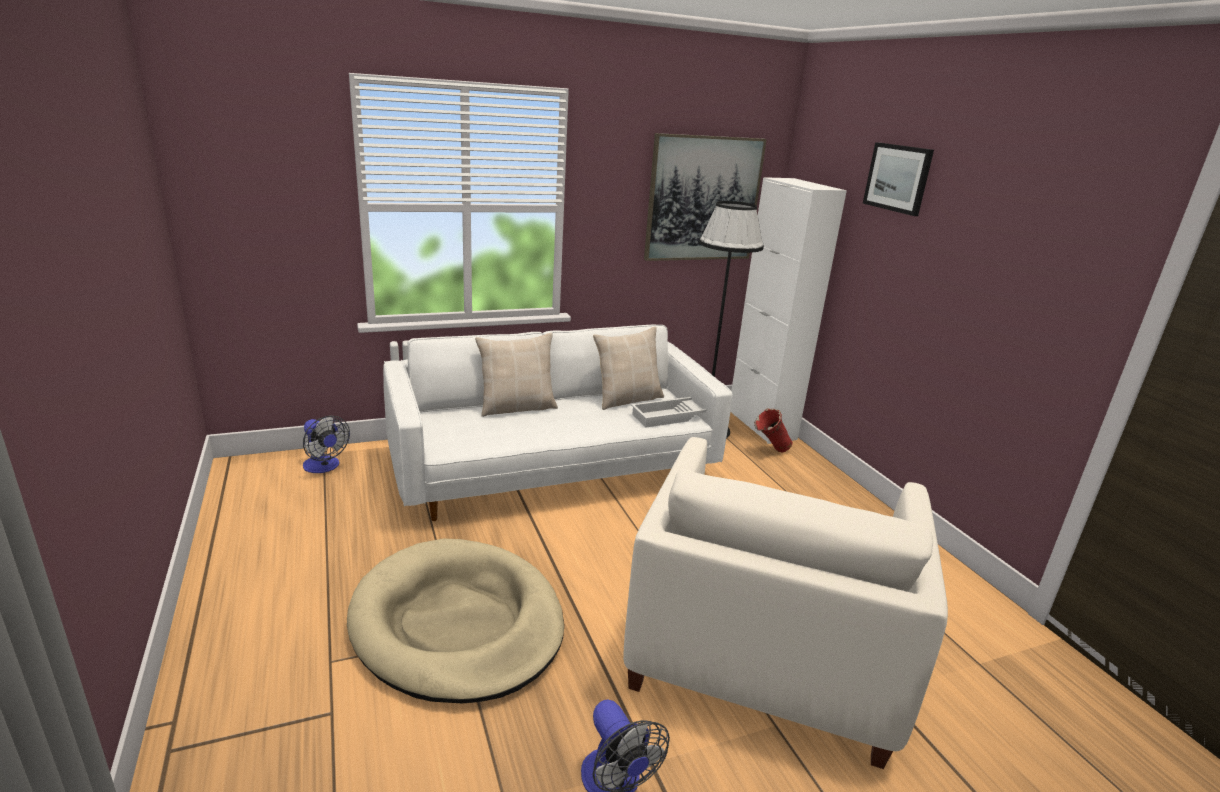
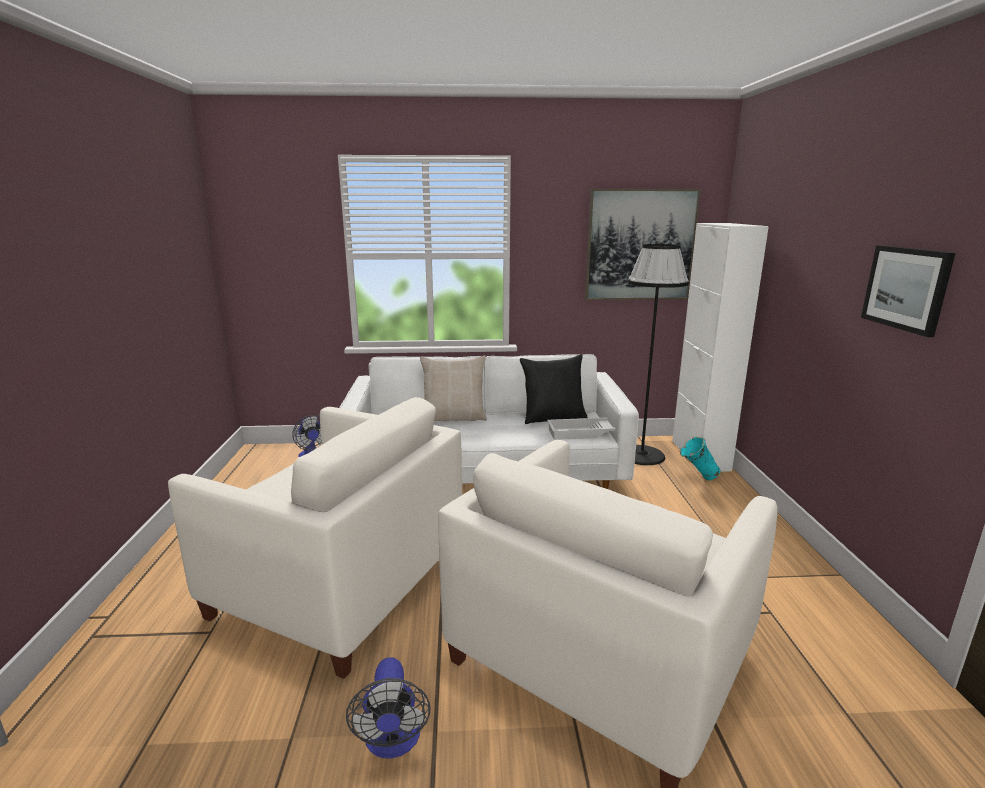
camera: 20 degrees right, 5 degrees down
(458, 624) = (340, 582): beige dog bed -> white armchair
(627, 399) = (553, 417): beige pillow -> black pillow
(769, 452) = (697, 479): red vase -> turquoise vase
(898, 178) = (810, 206): picture -> picture (906, 288)

